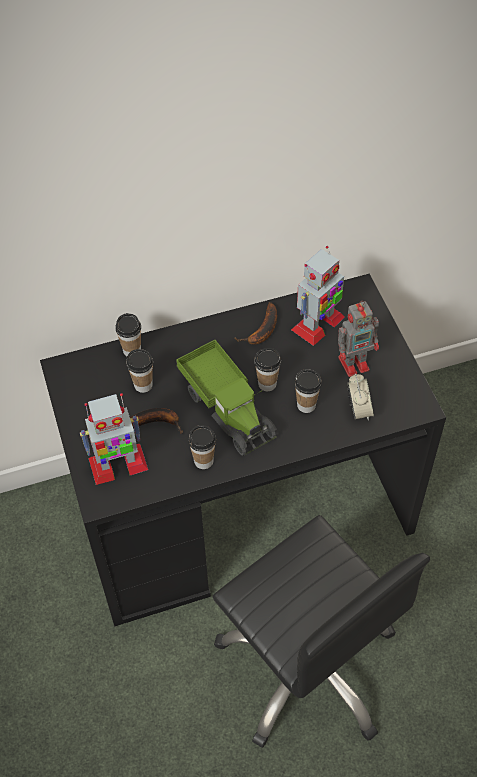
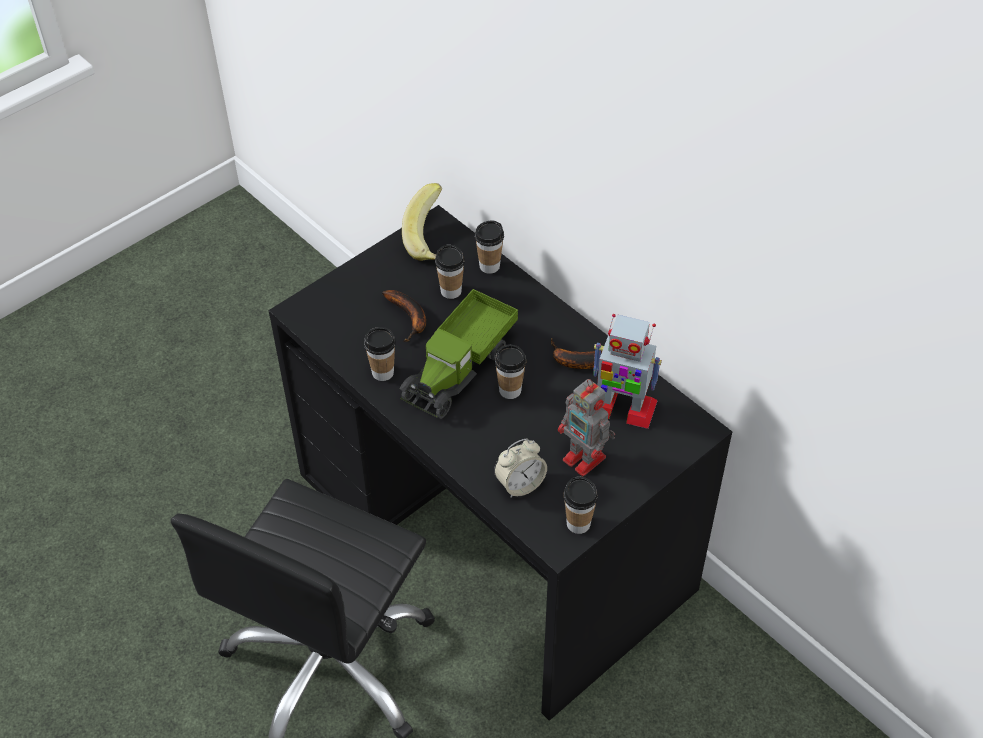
camera: 65 degrees right, 5 degrees down
(79, 378) = (432, 241): none -> banana
(117, 464) = (345, 308): toy robot -> none
(306, 405) = (500, 434): cup -> cup (578, 524)

